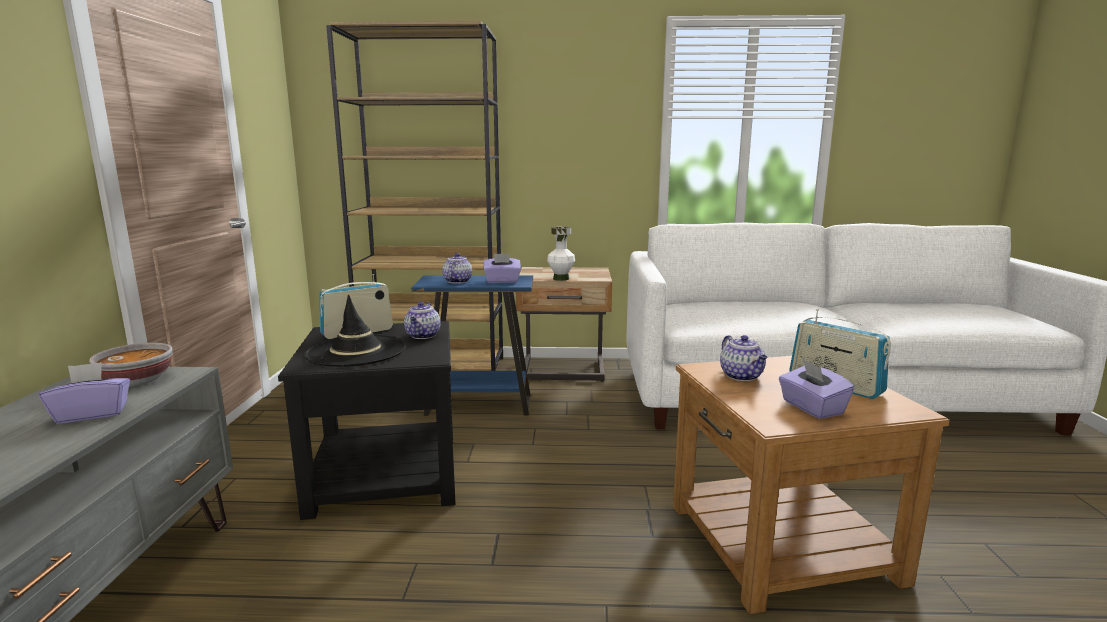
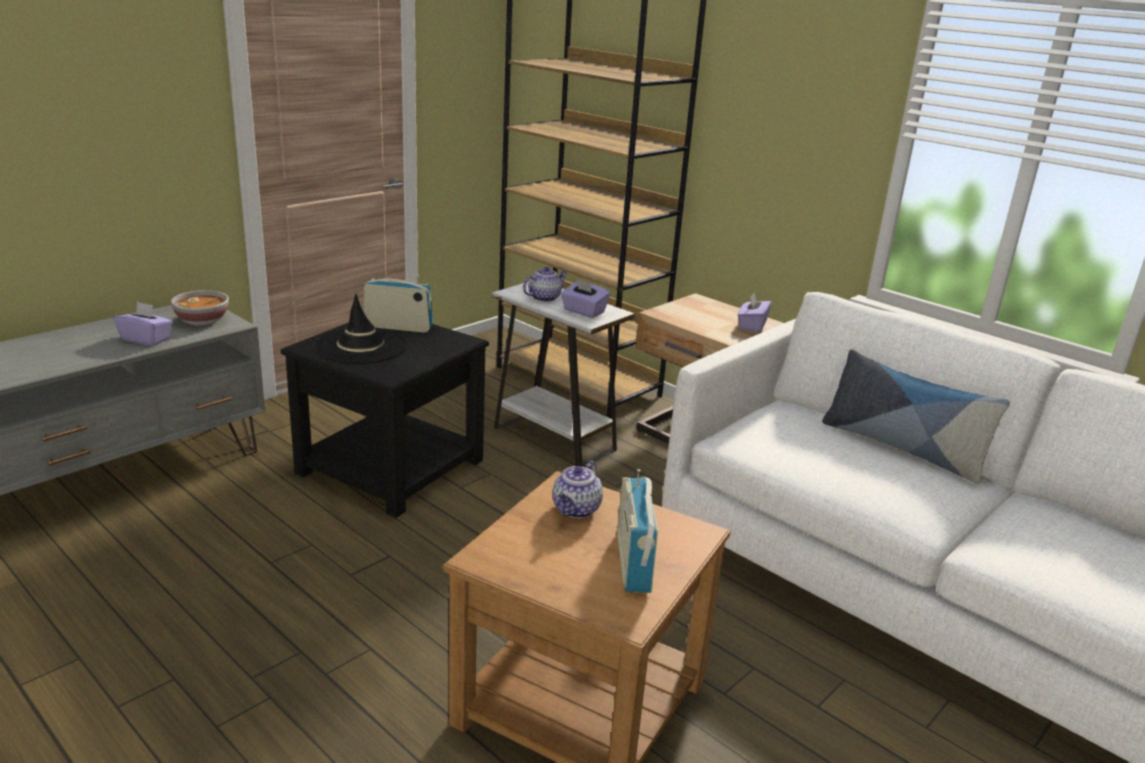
camera: 40 degrees right, 10 degrees up
(423, 336) = (433, 350): teapot -> none
(479, 405) = (554, 439): blue side table -> white side table
(560, 279) = (690, 325): white vase -> none
(765, 302) = (902, 447): none -> pillow
(811, 408) = (547, 566): purple tissue box -> purple tissue box (751, 326)

